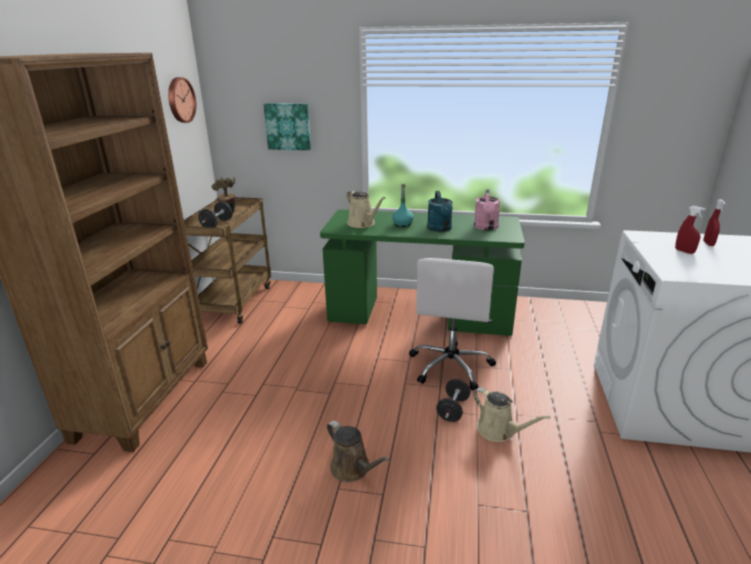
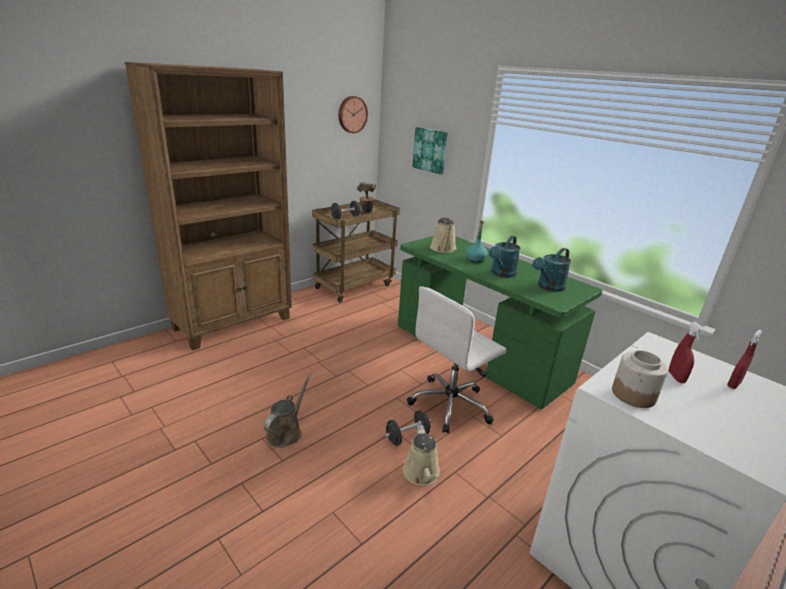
camera: 35 degrees right, 0 degrees up
(353, 468) = (286, 432): brown watering can -> brown watering can turned 150 degrees counterclockwise
(486, 227) = (548, 287): pink watering can -> turquoise watering can
(690, 271) = (634, 395): none -> jar

